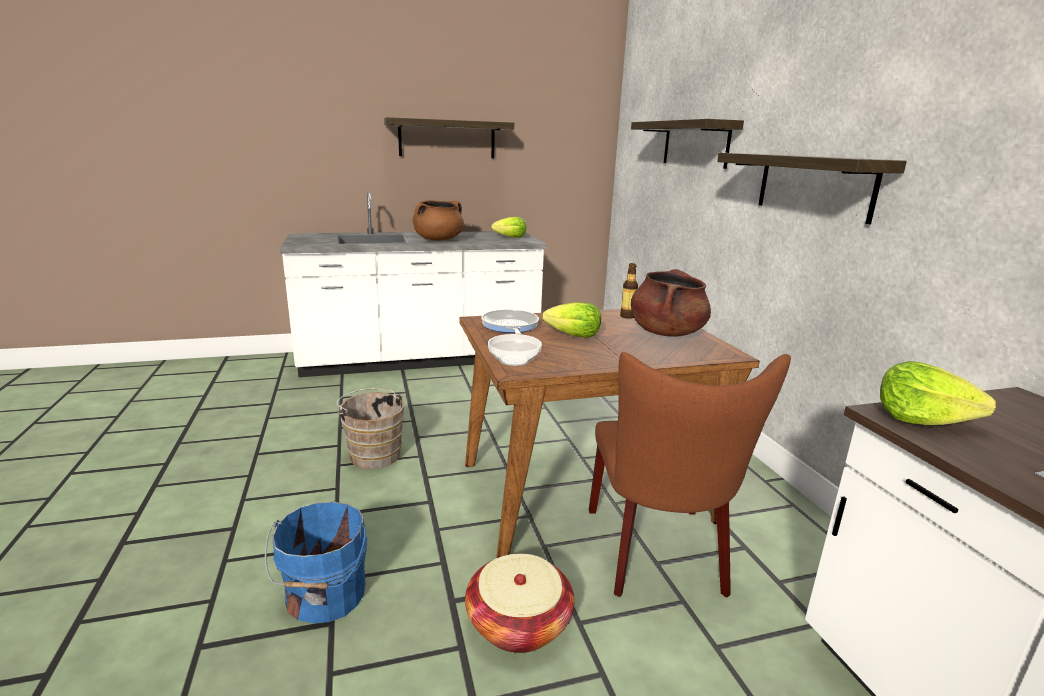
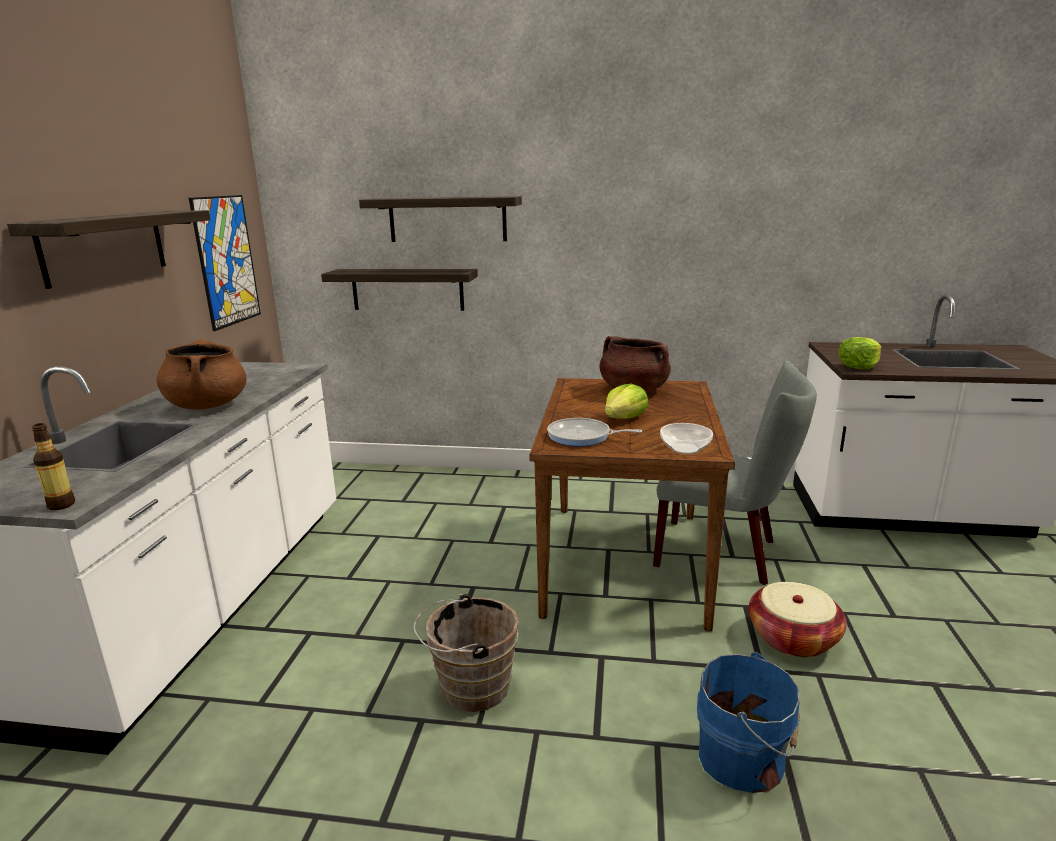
camera: 65 degrees left, 0 degrees up
(510, 237) = (259, 371): lettuce -> none
(559, 165) = (226, 261): none -> picture
(627, 316) = (580, 393): bottle -> bottle (61, 505)
(658, 556) = (724, 553): brown chair -> grey chair
(814, 185) = (623, 247): shelf -> shelf (407, 289)

